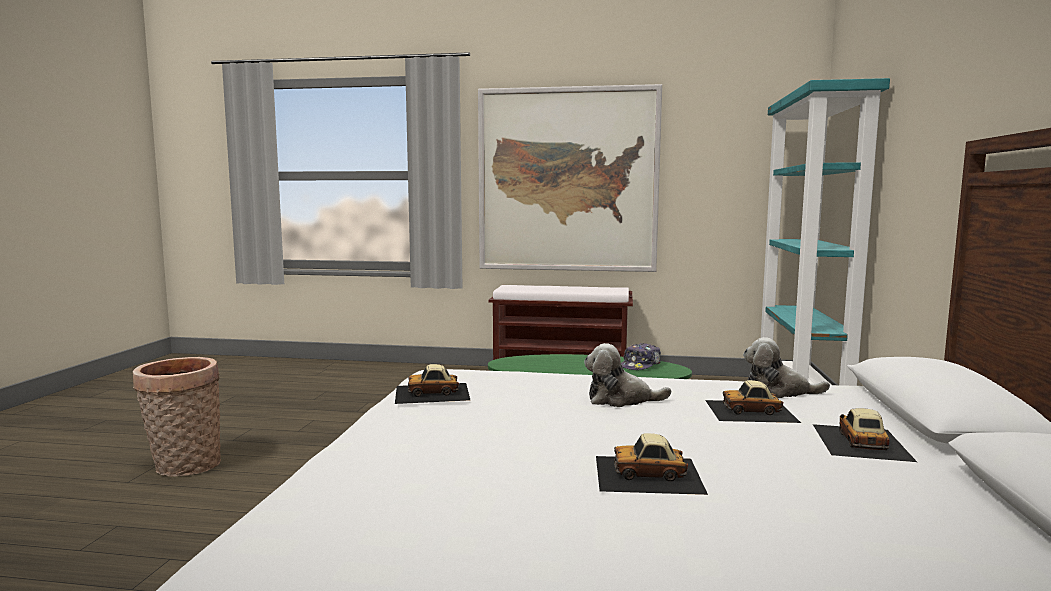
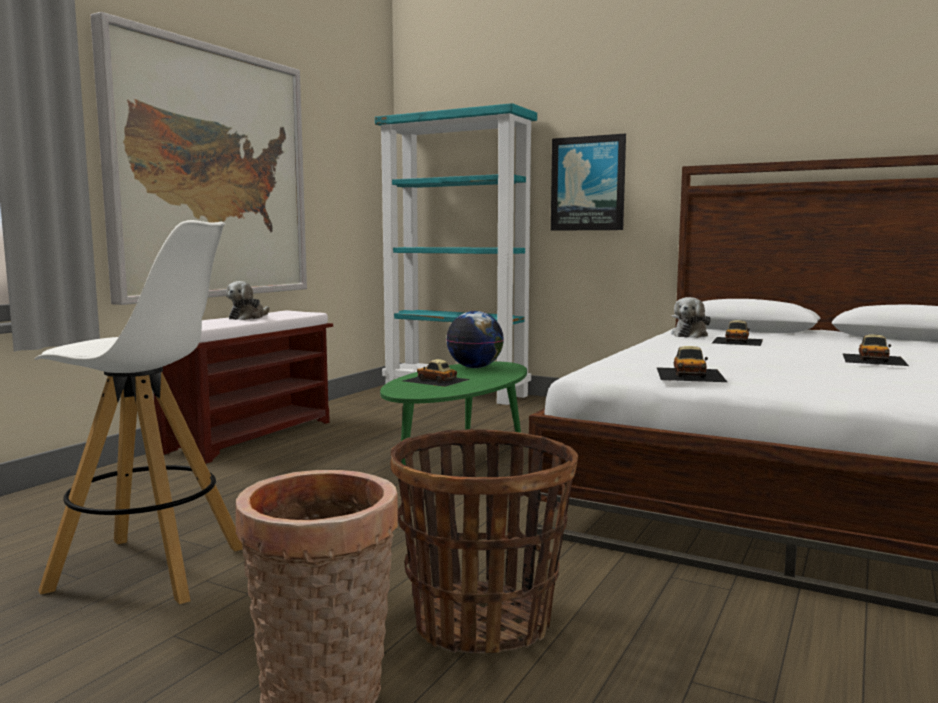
camera: 70 degrees left, 0 degrees up
(259, 488) = (482, 622): none -> basket
(325, 407) = (151, 569): none -> white stool
(620, 400) = (709, 352): plush toy -> plush toy (248, 317)
(641, 365) = (475, 367): cap -> globe
(860, 442) = (795, 338): toy car -> toy car (436, 380)
(915, 169) = (588, 183): none -> picture

